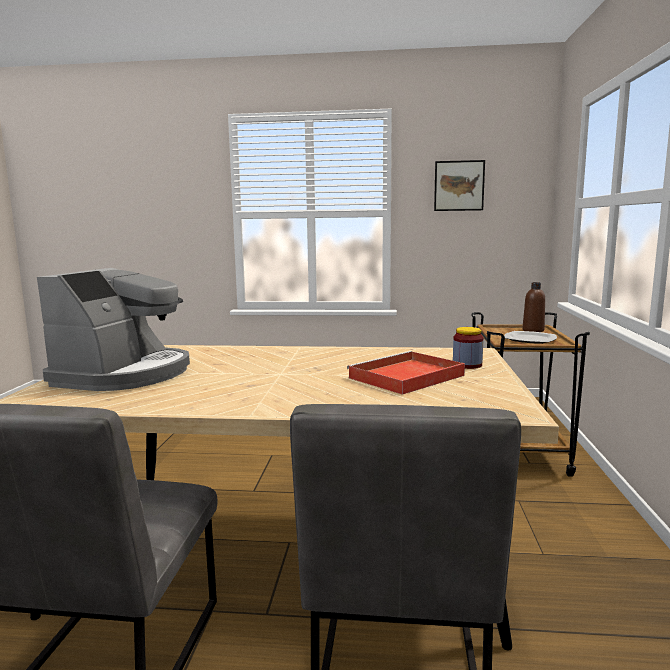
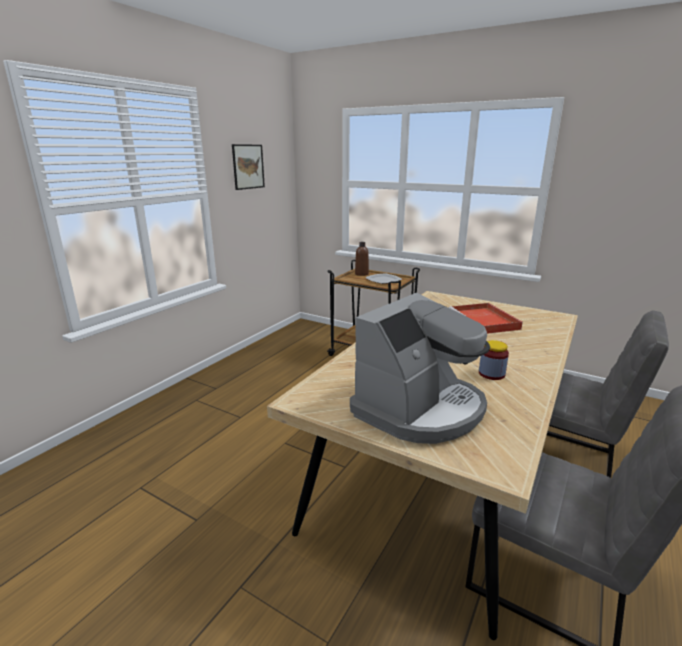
camera: 65 degrees left, 10 degrees up
(125, 374) = (420, 409): coffee machine -> coffee machine turned 90 degrees clockwise
(467, 365) = (464, 304): jar -> jar (491, 374)

